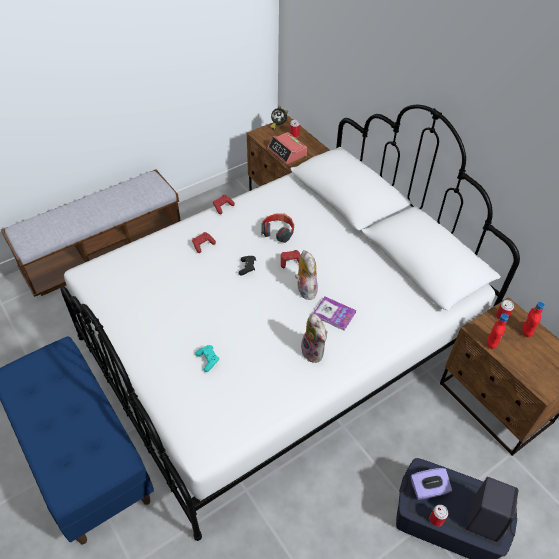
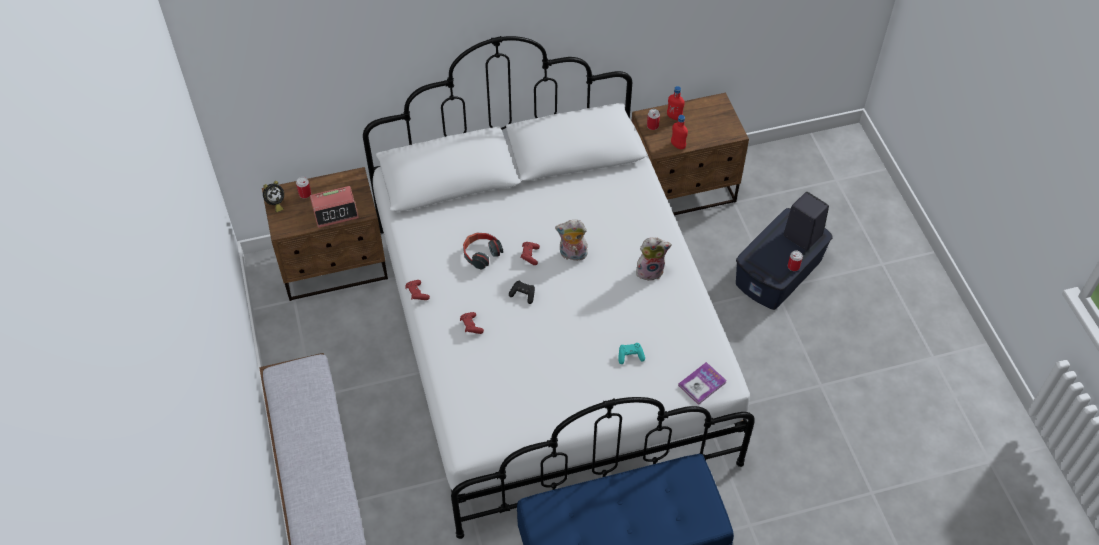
camera: 70 degrees left, 5 degrees up
(334, 314) = (612, 242): book -> book (702, 384)
(428, 489) = (767, 261): purple tissue box -> none

